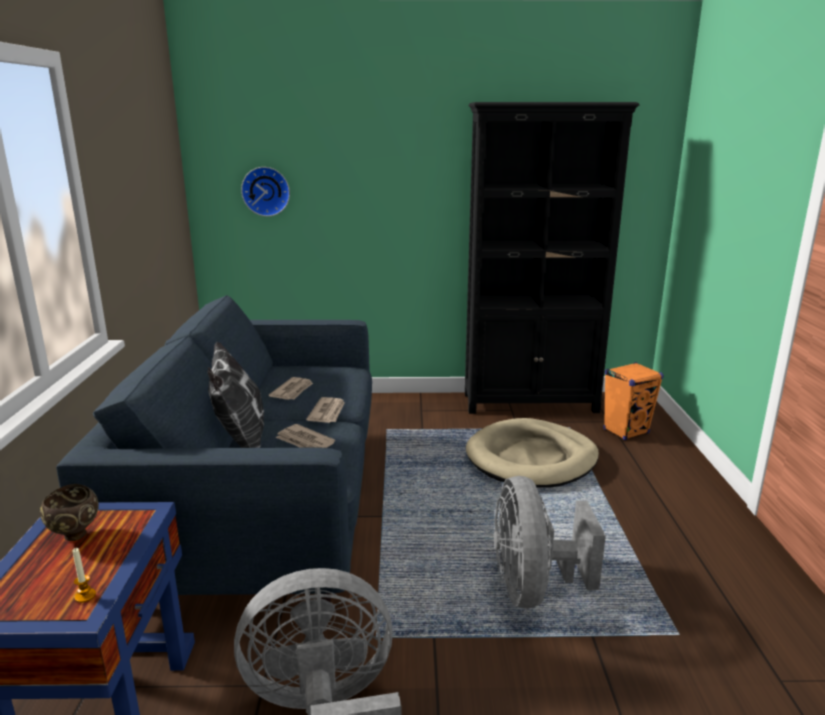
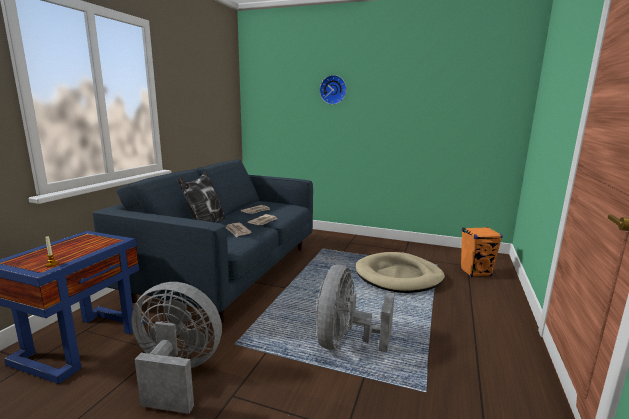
camera: 20 degrees right, 5 degrees down
(75, 536) = (78, 243): brown bowl -> none
(266, 191) = (279, 110): wall clock -> wall clock (333, 90)
(531, 403) = (421, 248): black bookcase -> none

